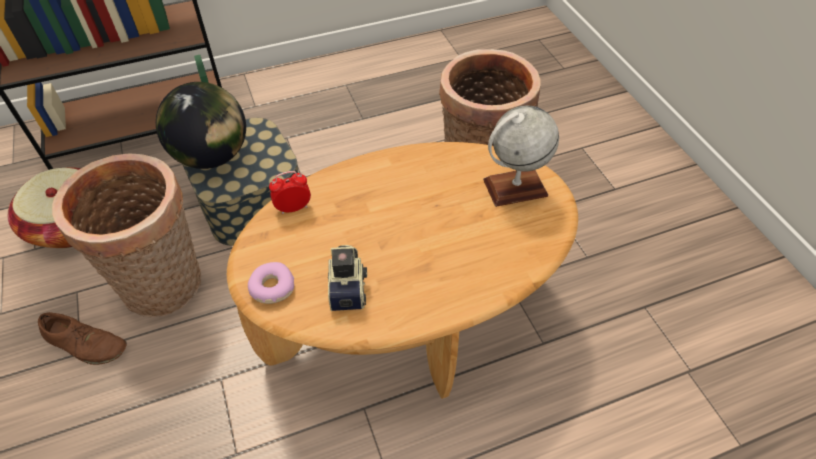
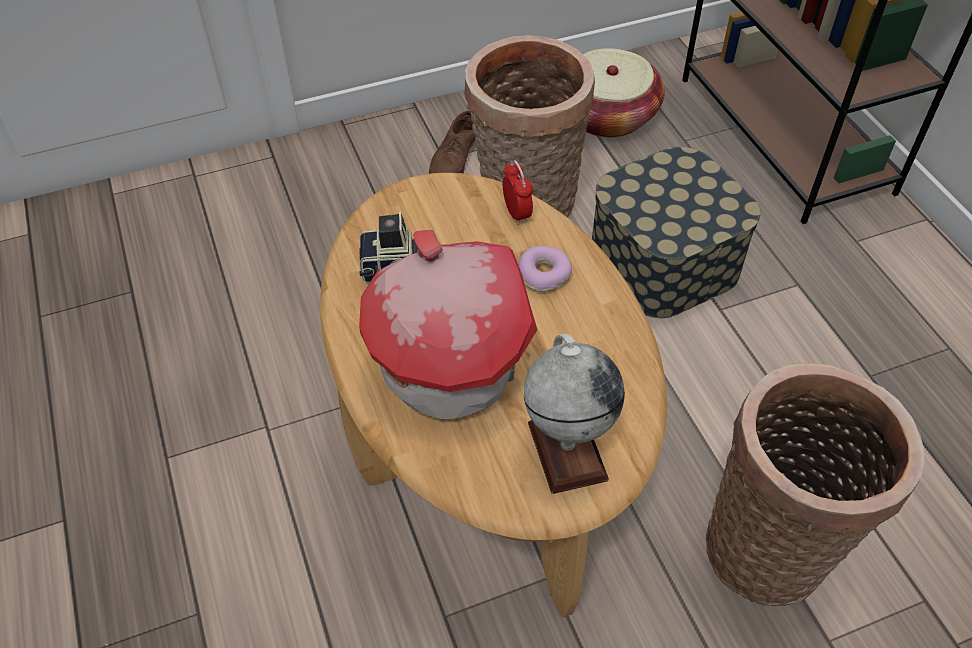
camera: 90 degrees right, 0 degrees up
(212, 156) = (674, 176): globe -> none
(272, 287) = (401, 207): donut -> donut (543, 274)
(449, 250) = (449, 365): none -> toy house

